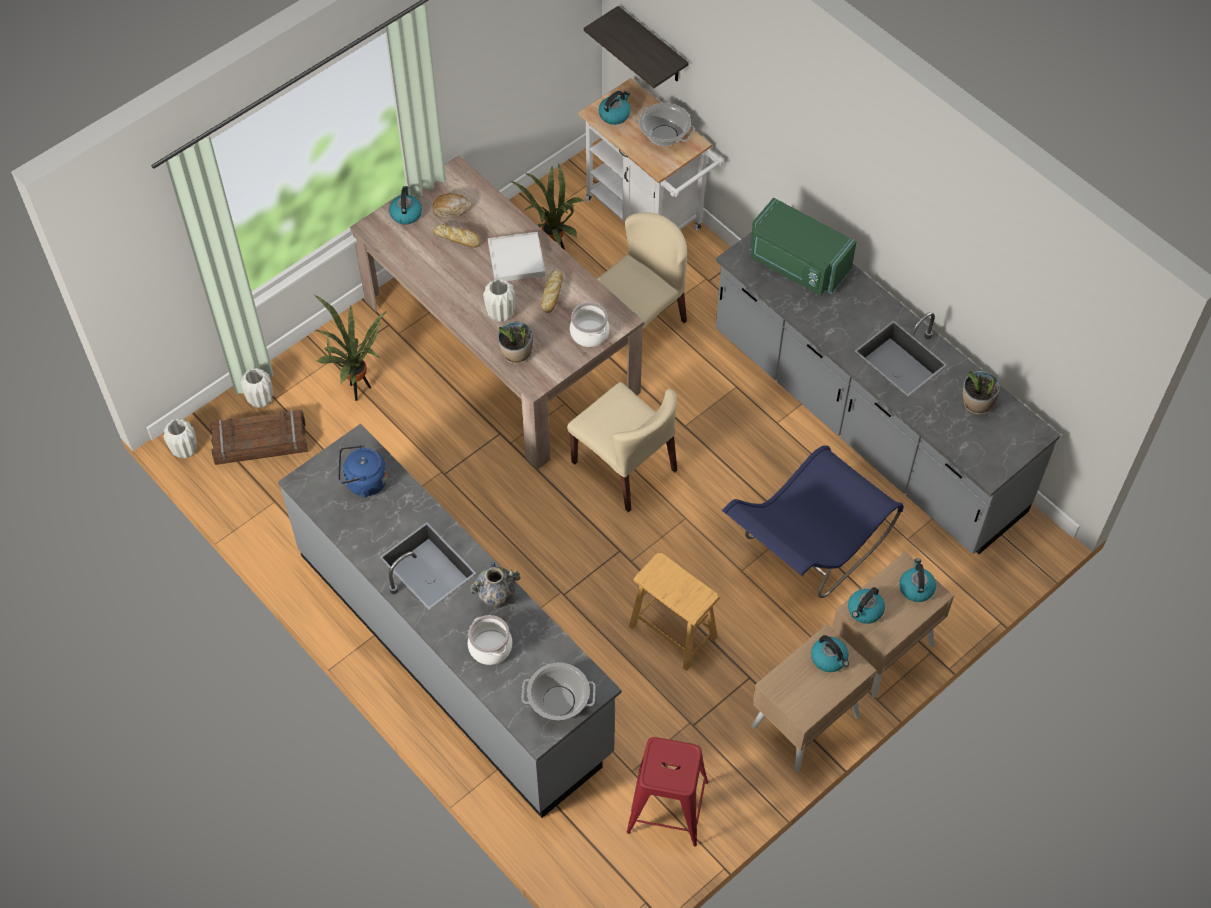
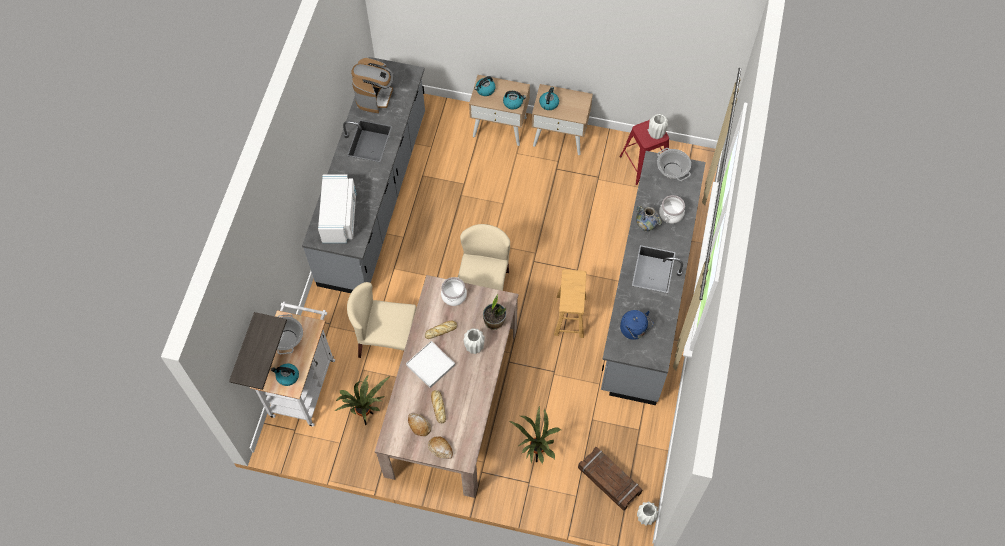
camera: 125 degrees left, 5 degrees up
(260, 400) = (583, 503): white vase -> white vase (656, 134)
(406, 213) = (440, 449): kettle -> bread
(672, 632) = (559, 212): brown stool -> brown stool (570, 316)
(797, 265) = (340, 217): green microwave -> white microwave
(807, 549) = (469, 183): blue chair -> none
(976, 404) = (375, 96): potted plant -> coffee machine

